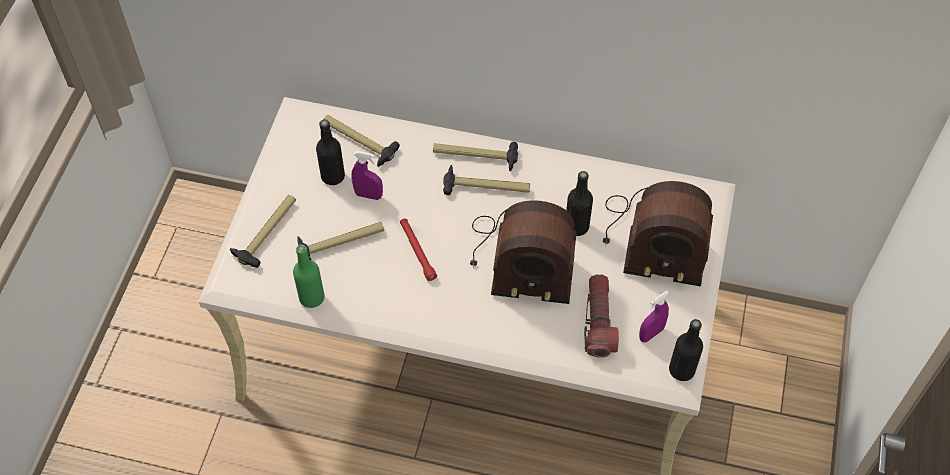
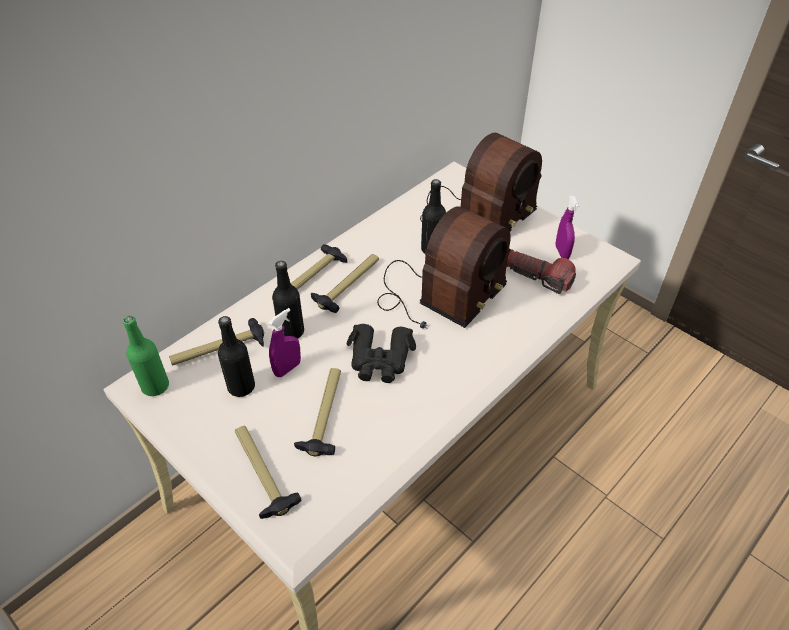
camera: 60 degrees left, 10 degrees down
(311, 298) = (372, 467): green bottle -> green bottle (155, 386)
(417, 251) = (380, 359): red flashlight -> black binoculars
(681, 370) = (604, 250): black bottle -> black bottle (291, 332)

